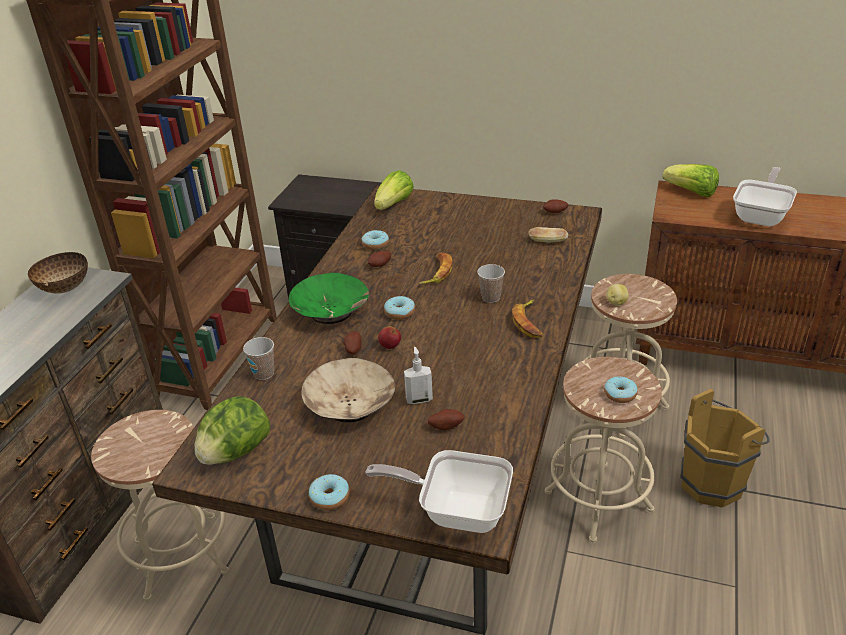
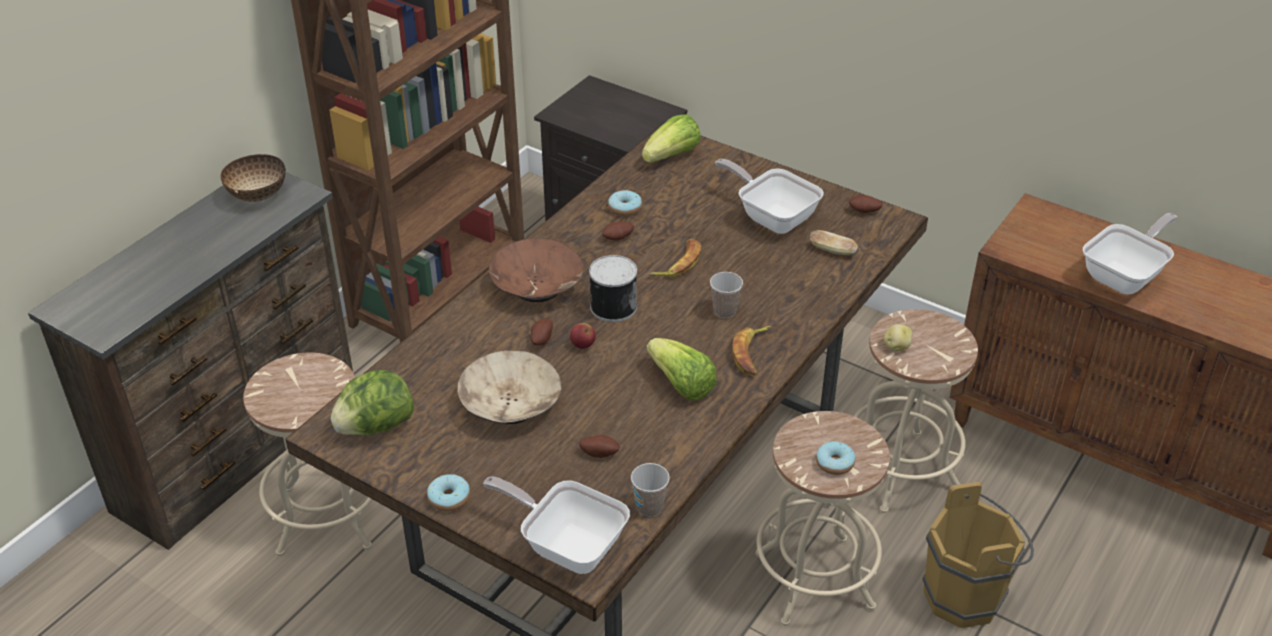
camera: 15 degrees right, 5 degrees up
(264, 373) = (436, 345): cup -> cup (649, 507)
(331, 312) = (537, 286): green bowl -> brown bowl
(400, 313) = (612, 306): donut -> can
(419, 399) = (585, 415): soap dispenser -> none
(490, 228) = (772, 216): none -> frying pan
(691, 192) = (1056, 221): lettuce -> lettuce (681, 384)

